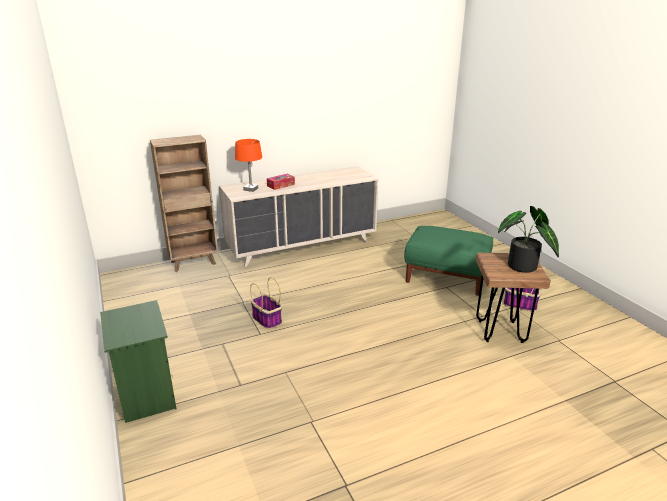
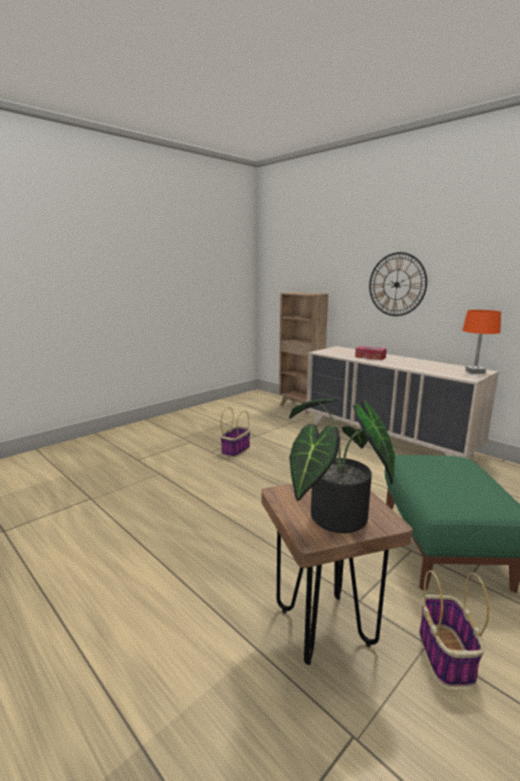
camera: 70 degrees right, 10 degrees down
(146, 396) = (119, 434): green nightstand -> none
(251, 189) = (343, 352): orange table lamp -> orange table lamp (475, 372)
(271, 114) = (396, 284): none -> wall clock

